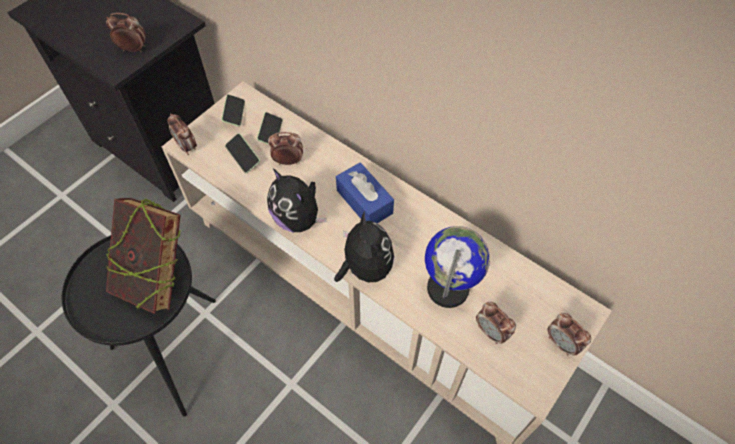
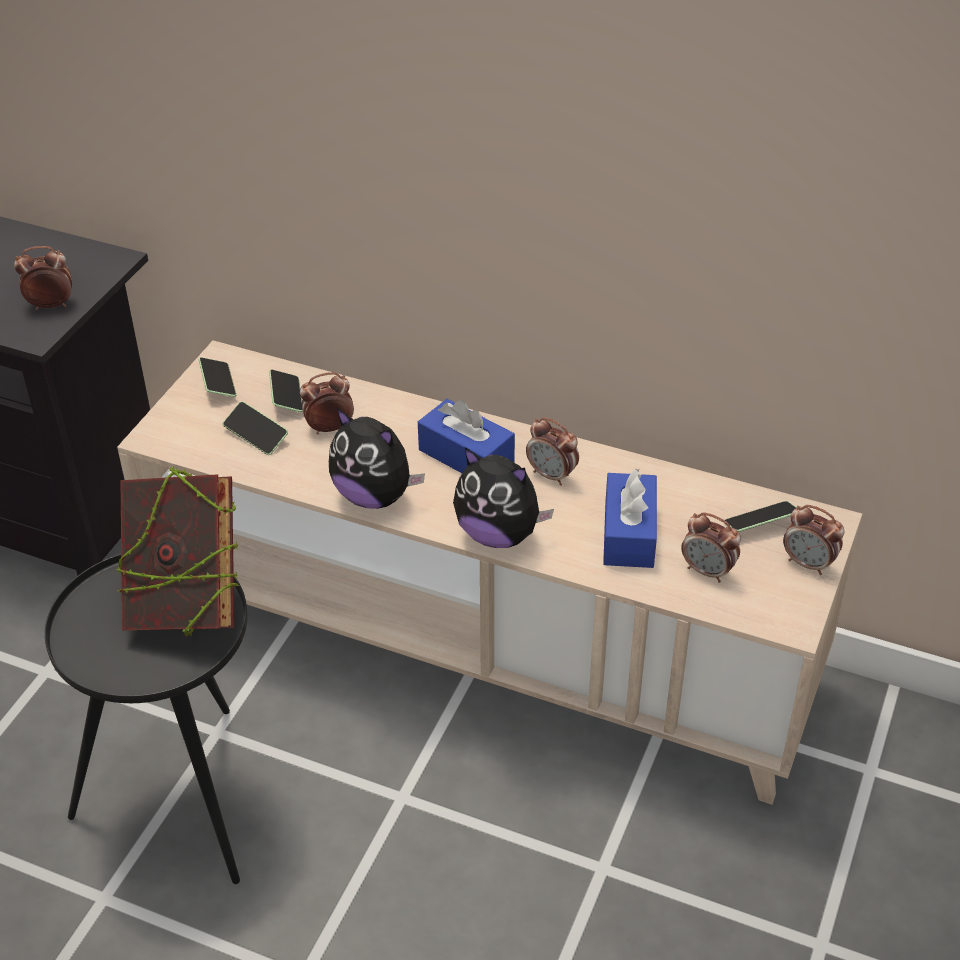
camera: 15 degrees left, 15 degrees down
(187, 147) = (160, 439): alarm clock -> alarm clock (552, 475)
(365, 268) = (499, 534): plush toy -> plush toy turned 150 degrees clockwise
(448, 288) = (629, 534): globe -> blue tissue box
(538, 302) = (760, 524): none -> phone

